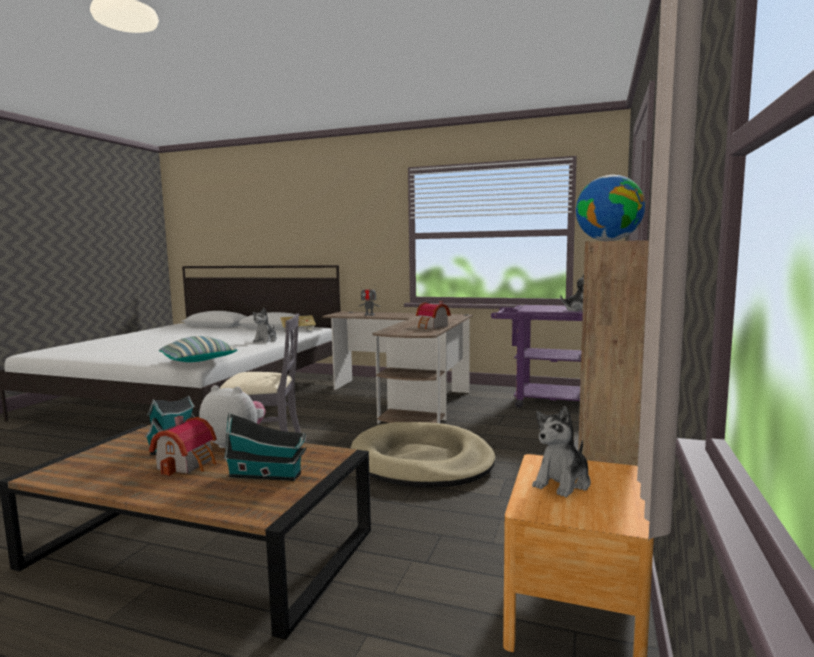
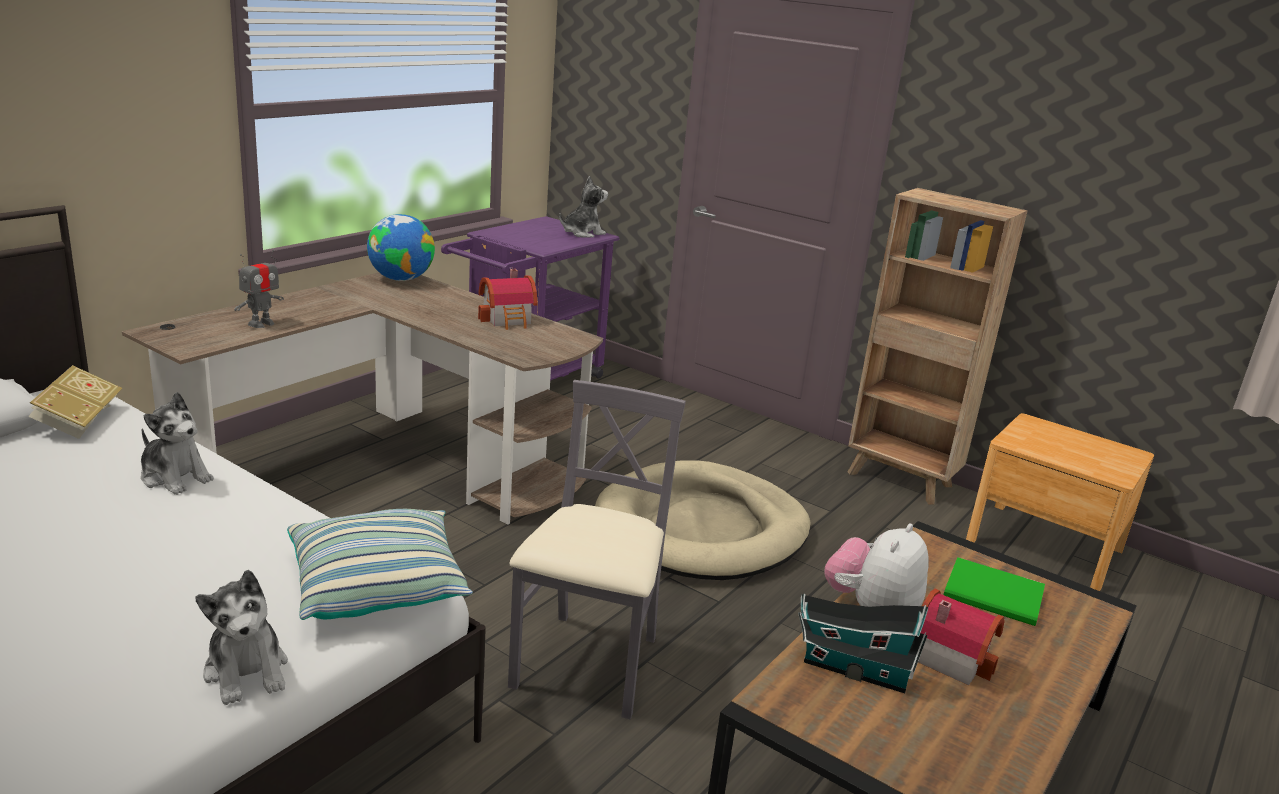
camera: 75 degrees left, 15 degrees up
(268, 475) = (996, 596): toy house -> green book
(563, 483) = (1061, 449): plush toy -> plush toy (247, 671)
(608, 241) = (937, 197): globe -> globe (401, 279)

